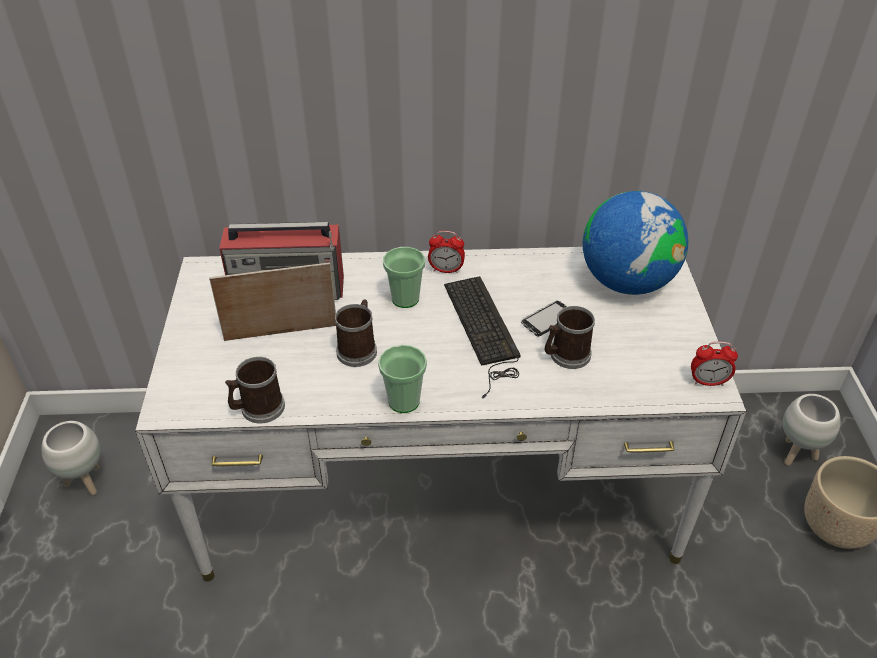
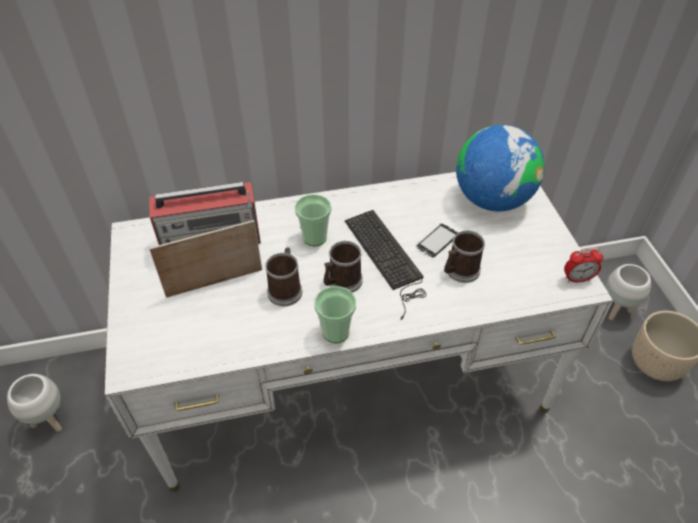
camera: 10 degrees left, 5 degrees up
(258, 409) = (211, 357): mug -> mug (342, 282)
(446, 270) = (343, 207): alarm clock -> none

